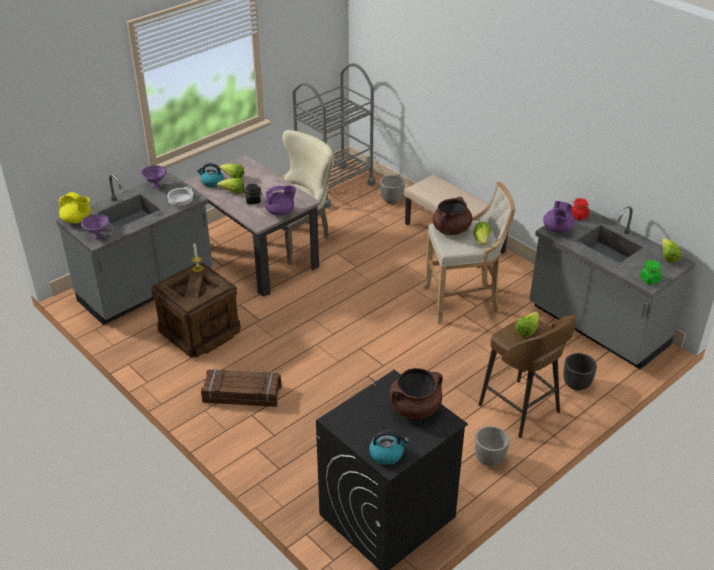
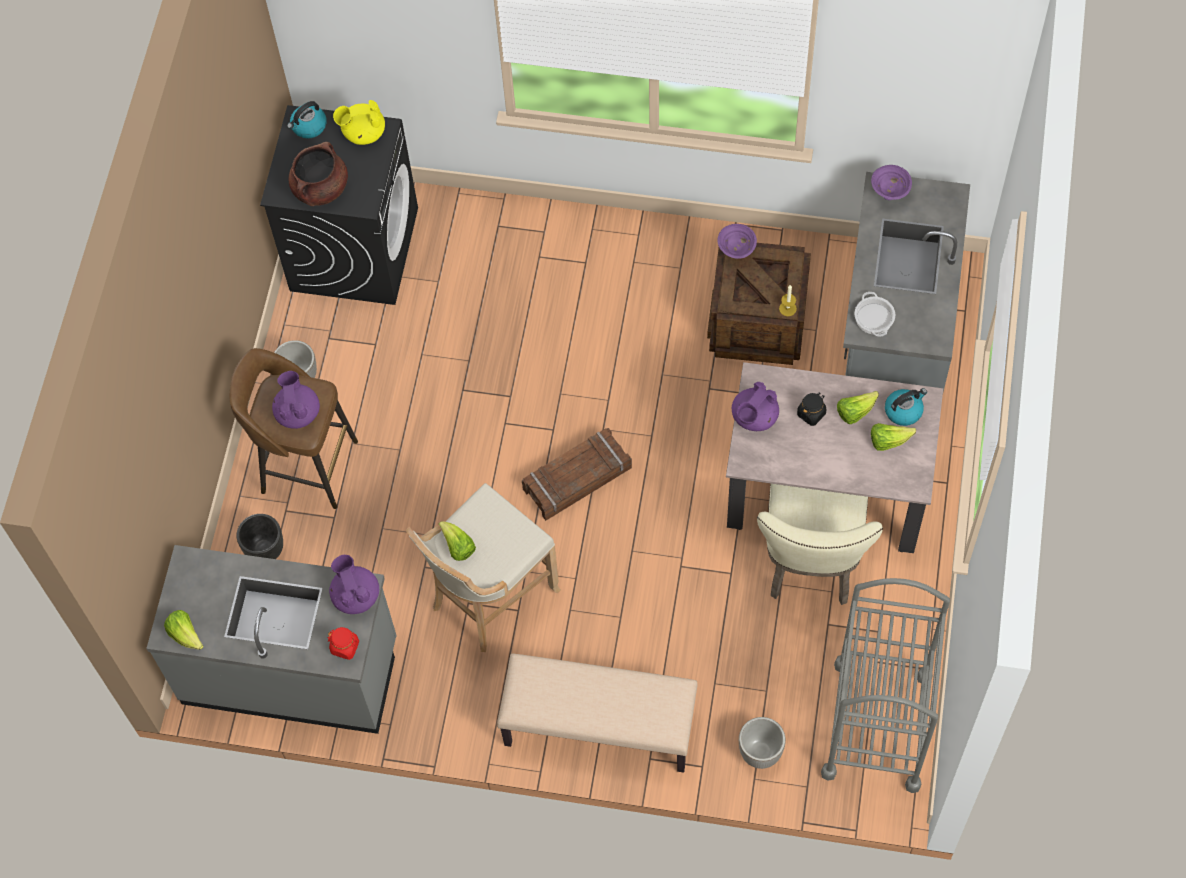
camera: 145 degrees right, 25 degrees up
(77, 220) = (945, 200): yellow teapot -> yellow teapot (363, 133)
(156, 185) = (935, 320): purple bowl -> purple bowl (736, 253)
(242, 394) = (620, 278): crate -> crate (576, 478)
(451, 230) = (512, 541): brown cooking pot -> none
(527, 330) = (298, 412): lettuce -> purple teapot
(649, 279) = (189, 570): green jar -> none

